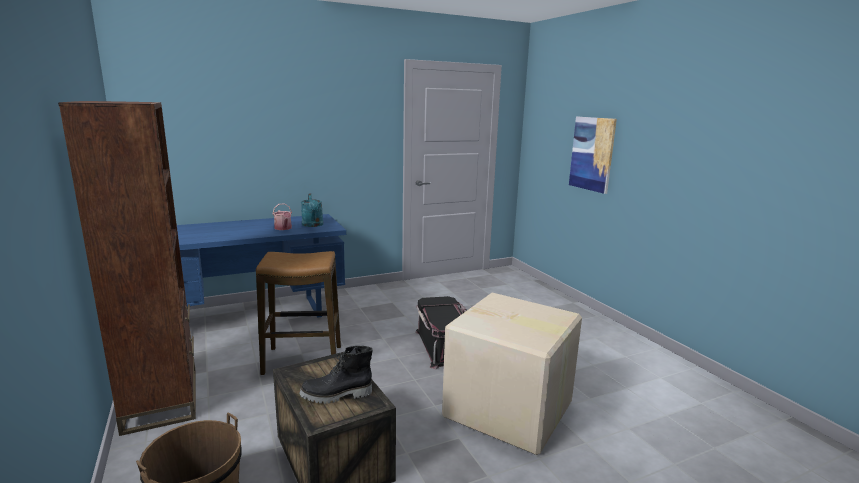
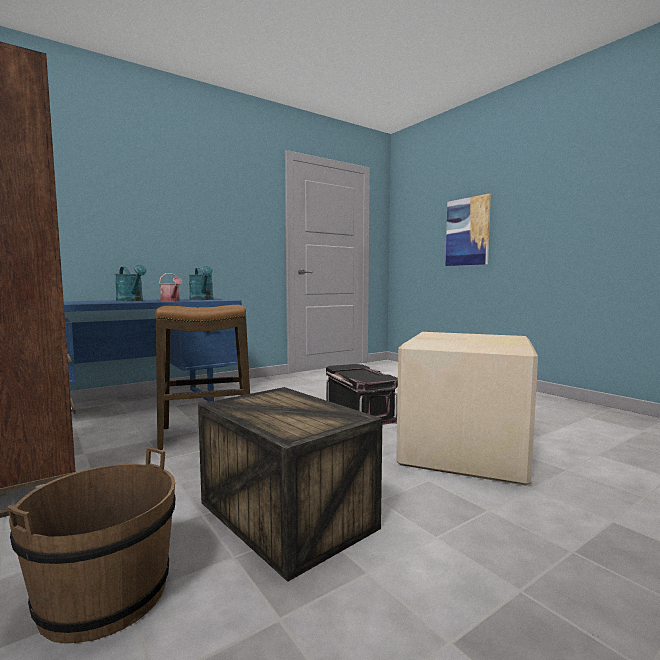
camera: 10 degrees left, 10 degrees down
(250, 228) = (132, 301): none -> turquoise watering can
(336, 395) = (298, 415): black boot -> none

